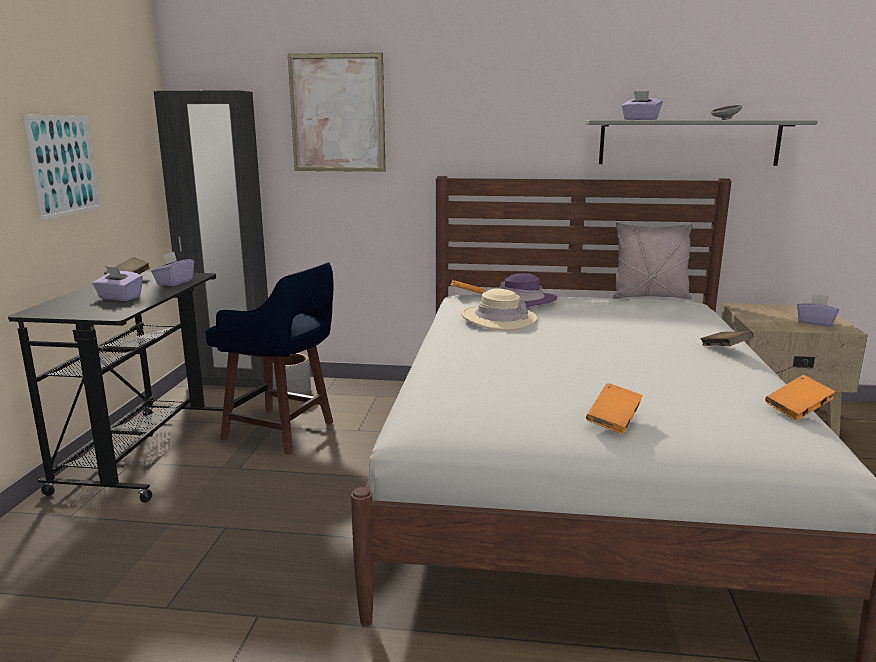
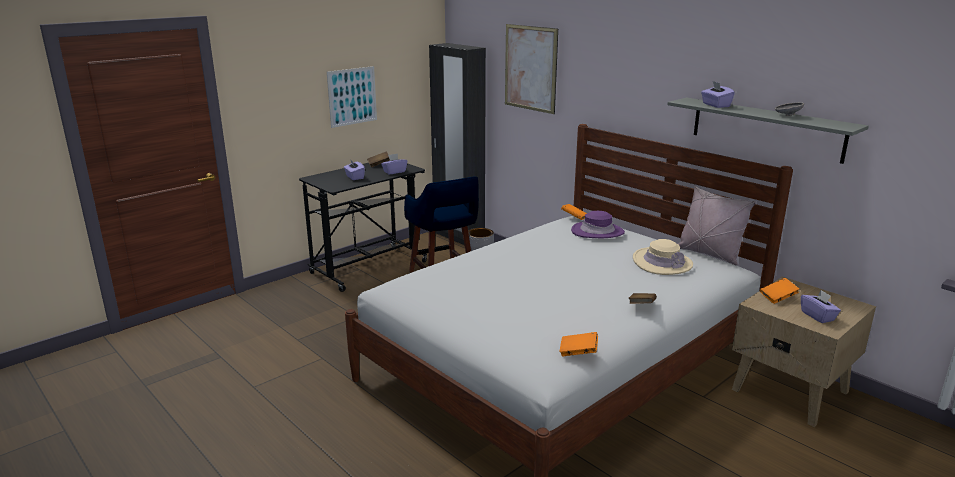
camera: 40 degrees right, 5 degrees up
(498, 319) = (549, 241): beige hat -> beige hat (662, 262)
(613, 421) = (468, 318): orange book -> orange book (778, 298)

